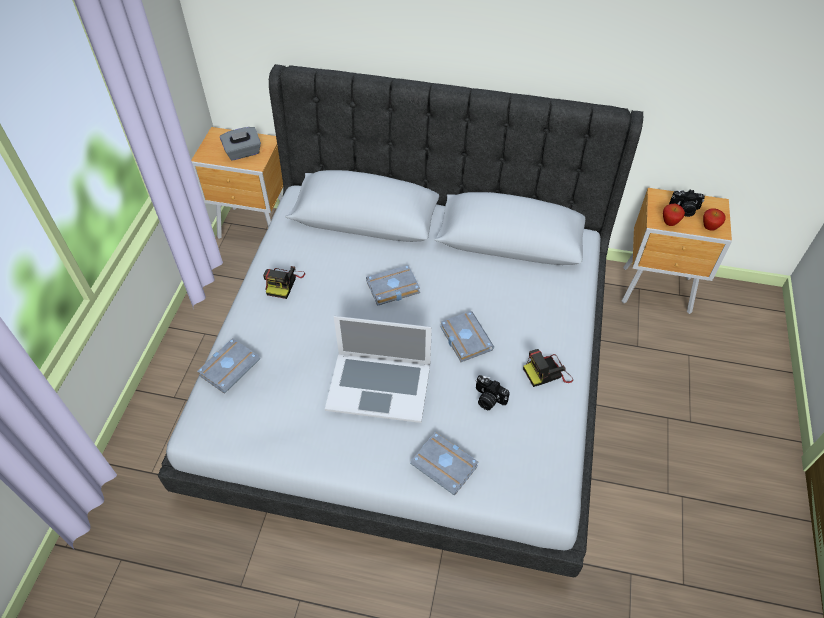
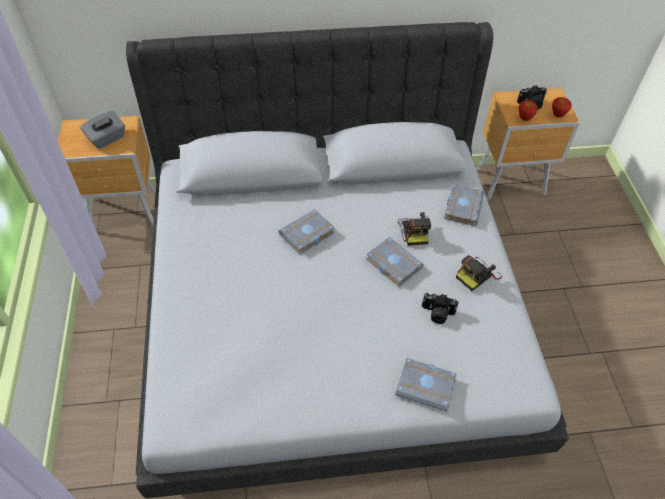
camera: 20 degrees left, 0 degrees up
(229, 366) = (178, 353): grey book -> grey book (462, 206)
(284, 283) = (199, 256): camera -> camera (414, 230)
(379, 386) = (334, 329): laptop -> none

